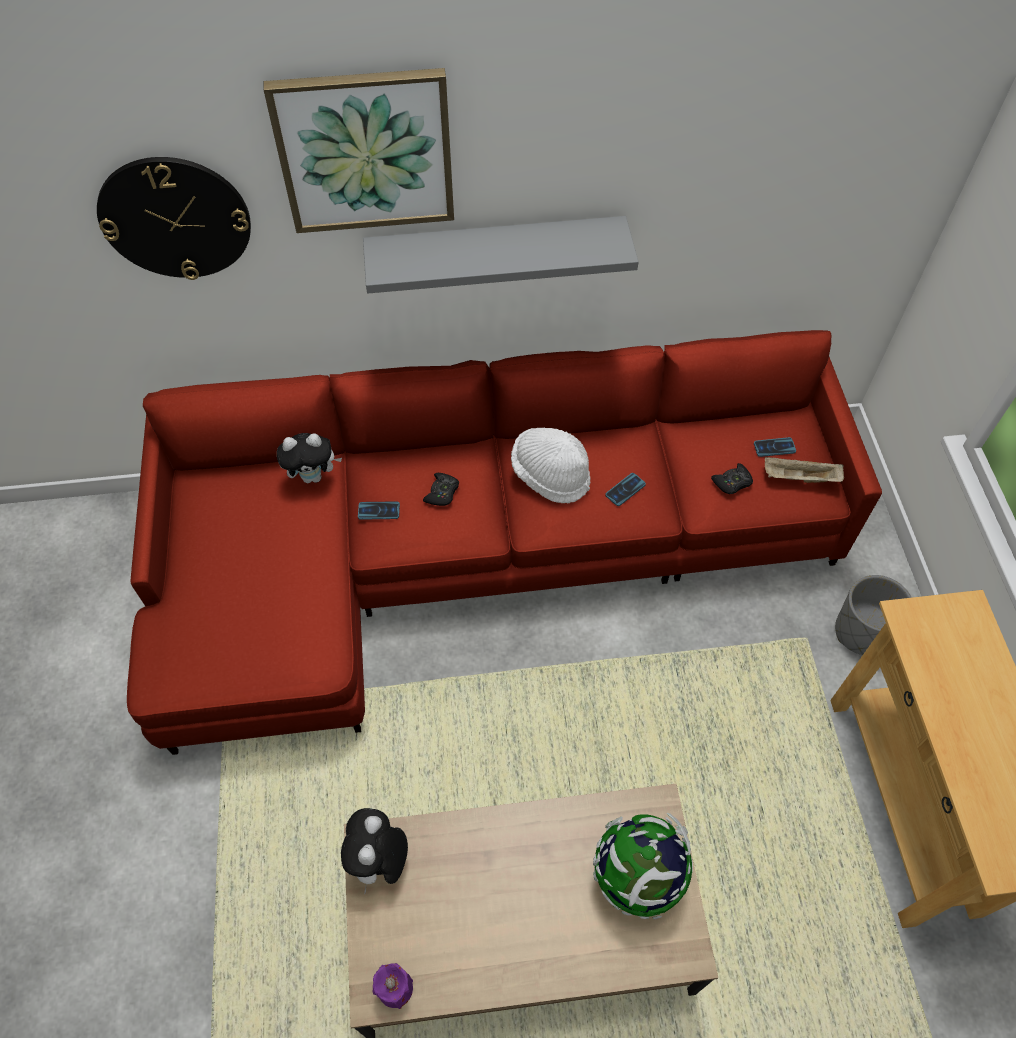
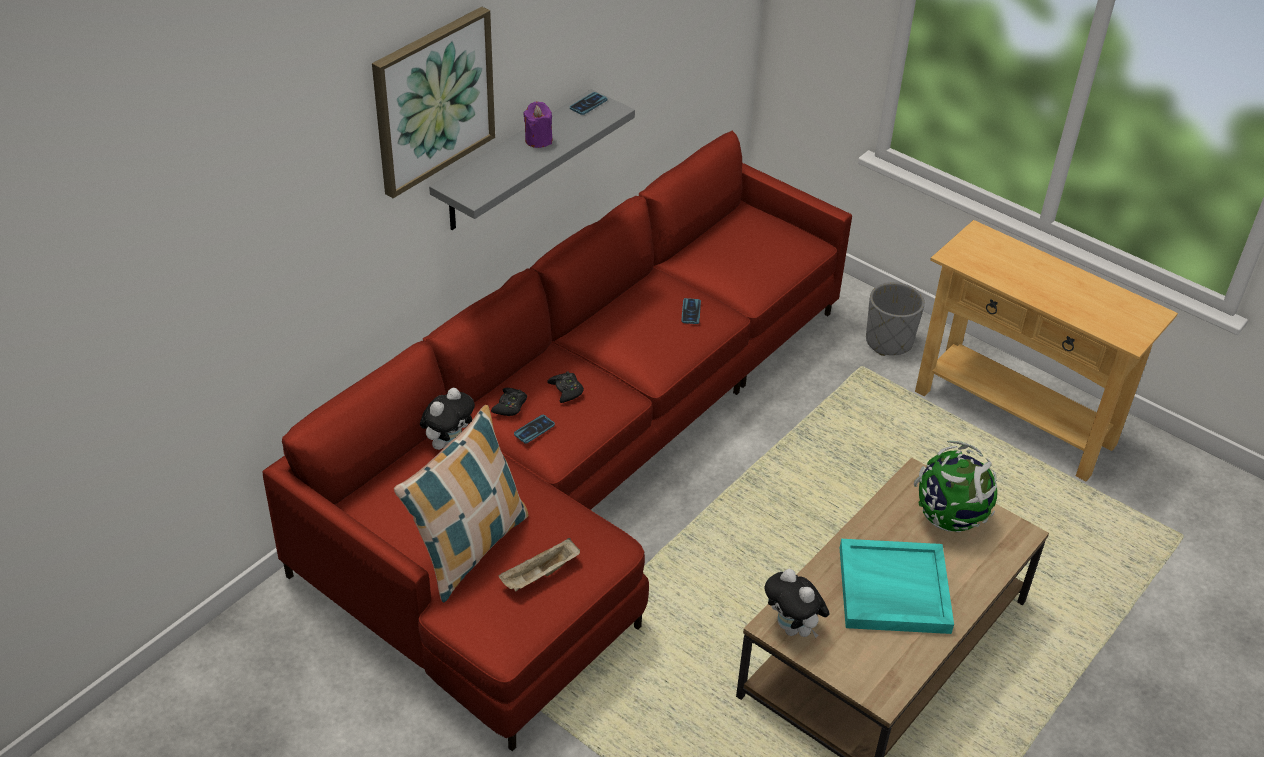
camera: 45 degrees left, 15 degrees down
(175, 218) = (300, 226): wall clock -> none
(224, 579) = (469, 548): none -> pillow
(395, 988) = (890, 682): purple candle -> purple candle (538, 140)
(502, 902) = (893, 590): none -> turquoise tray
(550, 474) = (630, 333): white hat -> none
(732, 482) = (752, 268): black game controller -> black game controller (510, 406)
(774, 447) = (753, 233): phone -> phone (588, 104)
(799, 478) = (788, 242): beige tray -> beige tray (540, 575)

